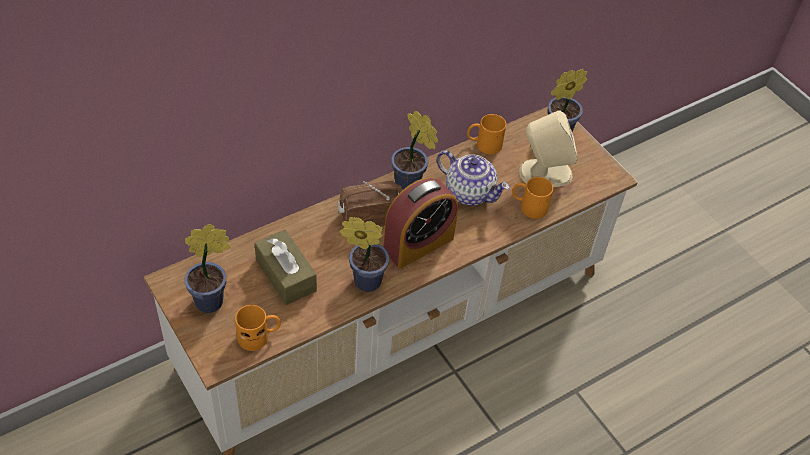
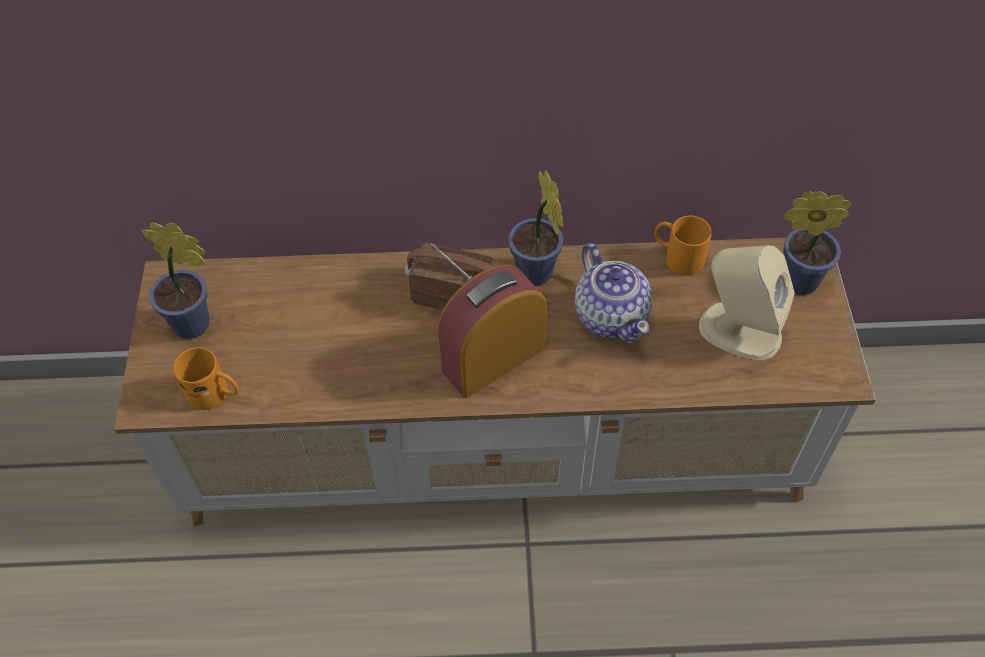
camera: 35 degrees right, 5 degrees up
(286, 275) = (301, 329): brown tissue box -> none
(364, 280) = (389, 377): potted plant -> none
(418, 244) = (493, 358): alarm clock -> alarm clock turned 150 degrees clockwise
(528, 207) = (681, 369): orange mug -> none

